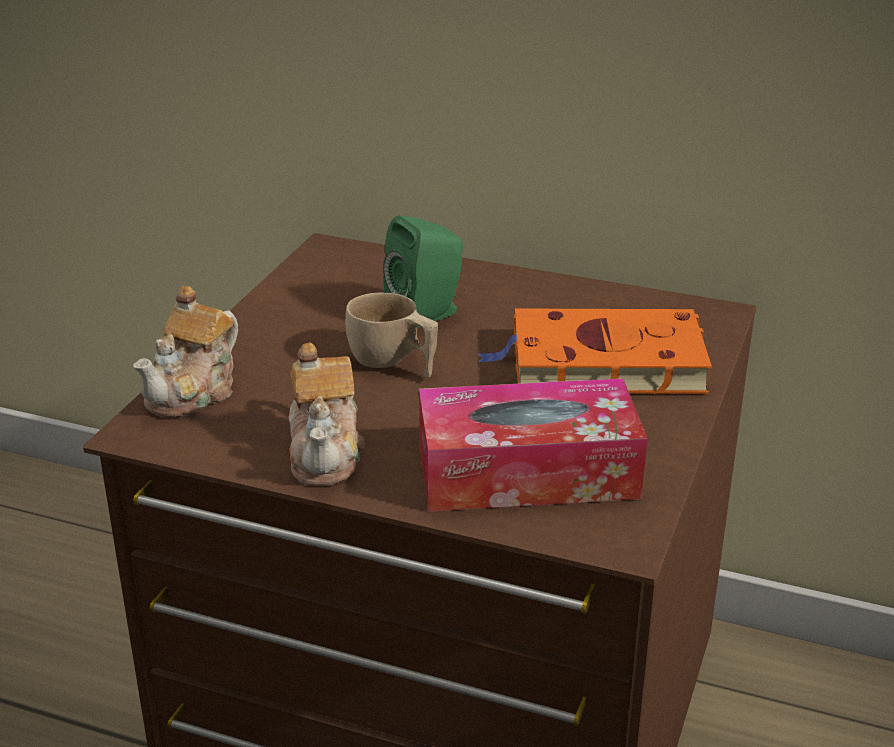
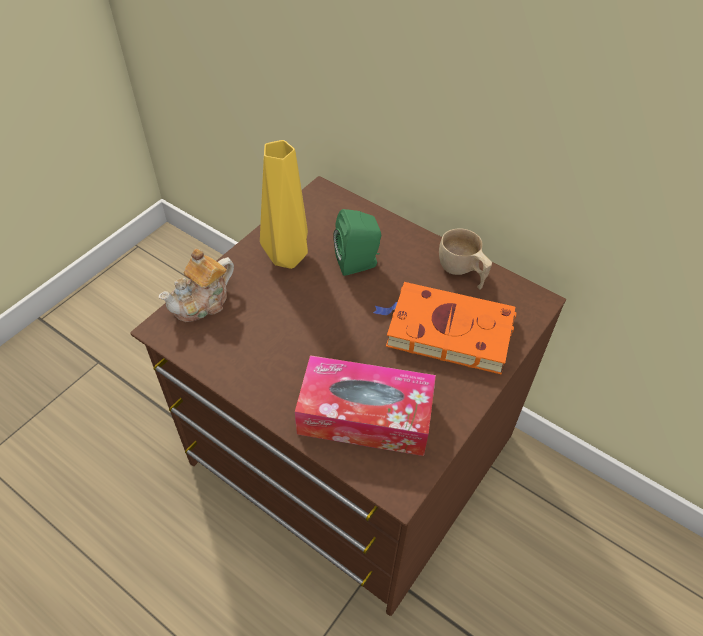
camera: 15 degrees right, 20 degrees up
(314, 324) = (289, 258): none -> yellow vase
(326, 453) = (257, 371): teapot -> none
(393, 364) = (322, 303): beige cup -> beige cup (462, 272)

